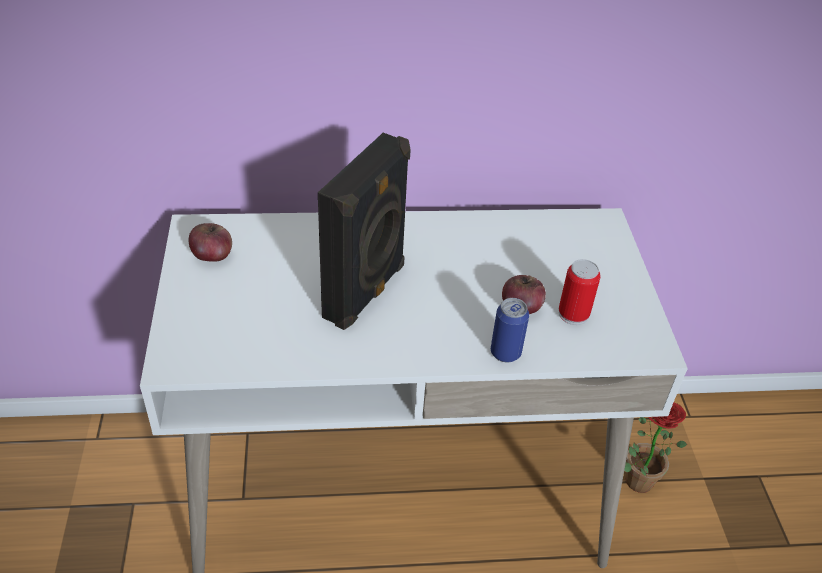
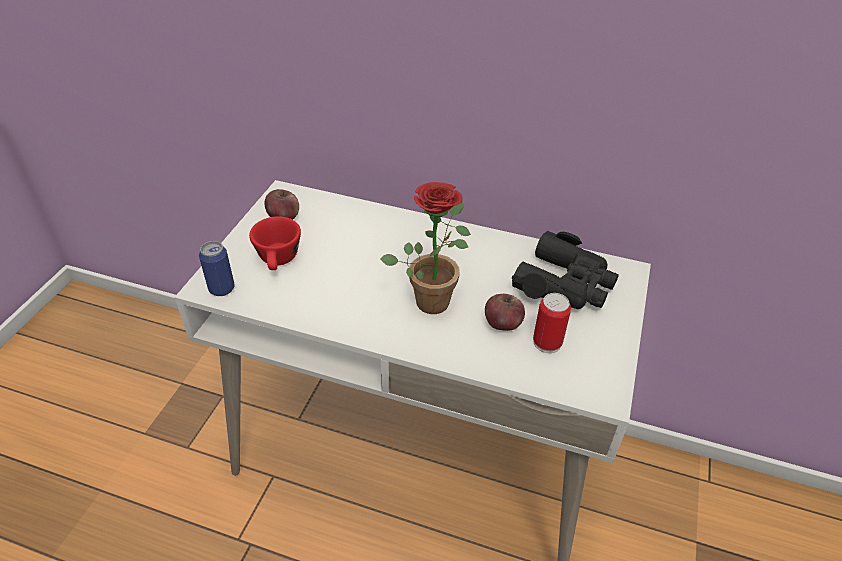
camera: 25 degrees right, 0 degrees up
(240, 308) = (279, 261): none -> red cup
(367, 292) = (381, 275): black speaker -> none
(505, 353) = (465, 357): can -> can (221, 289)
(556, 250) = (565, 283): none -> black binoculars
(636, 475) = (630, 516): potted plant -> potted plant (433, 296)

